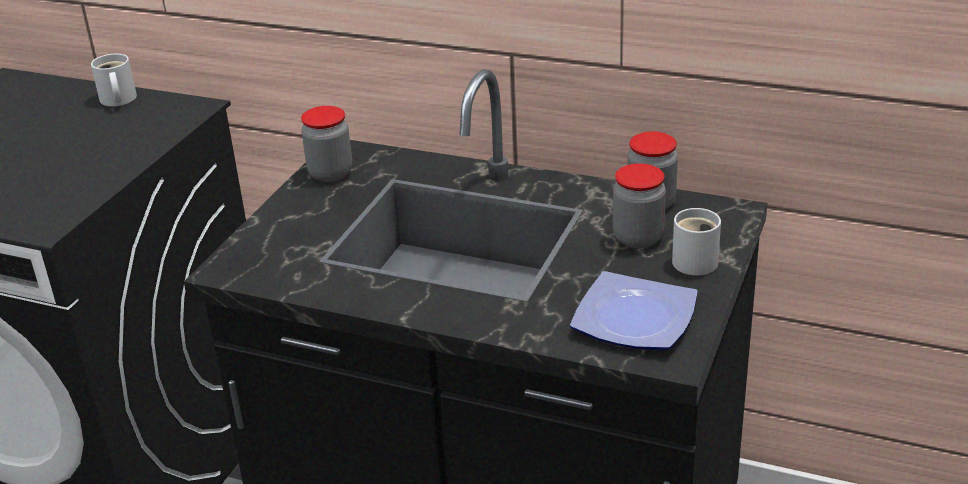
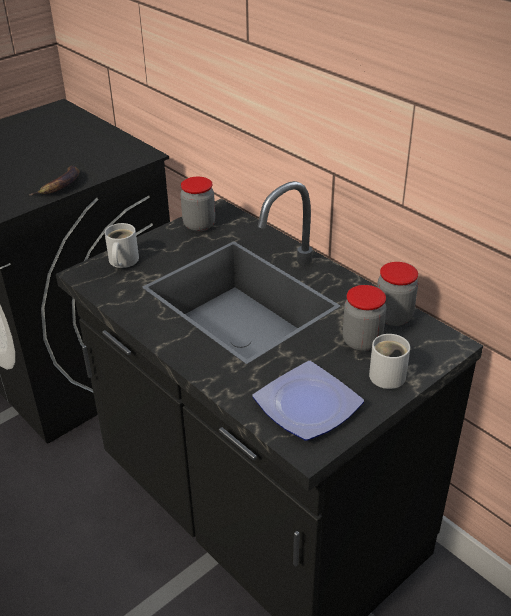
camera: 25 degrees right, 5 degrees up
(108, 172) = (60, 186): none -> banana
(117, 100) = (105, 137): white mug -> white mug (122, 261)

